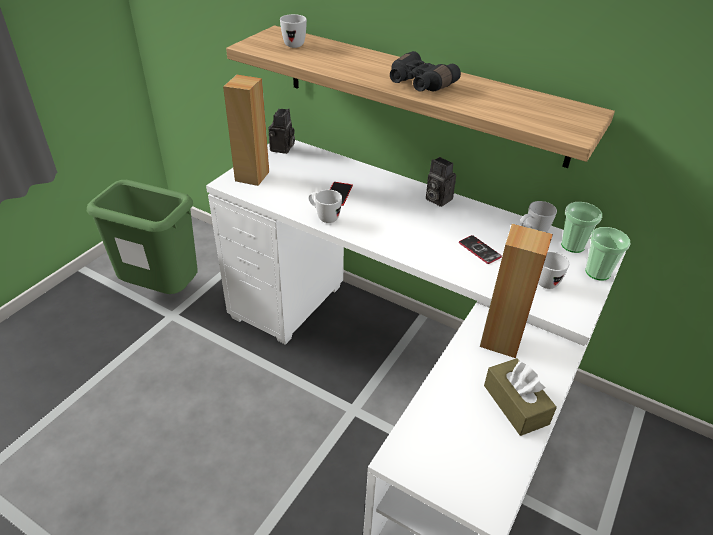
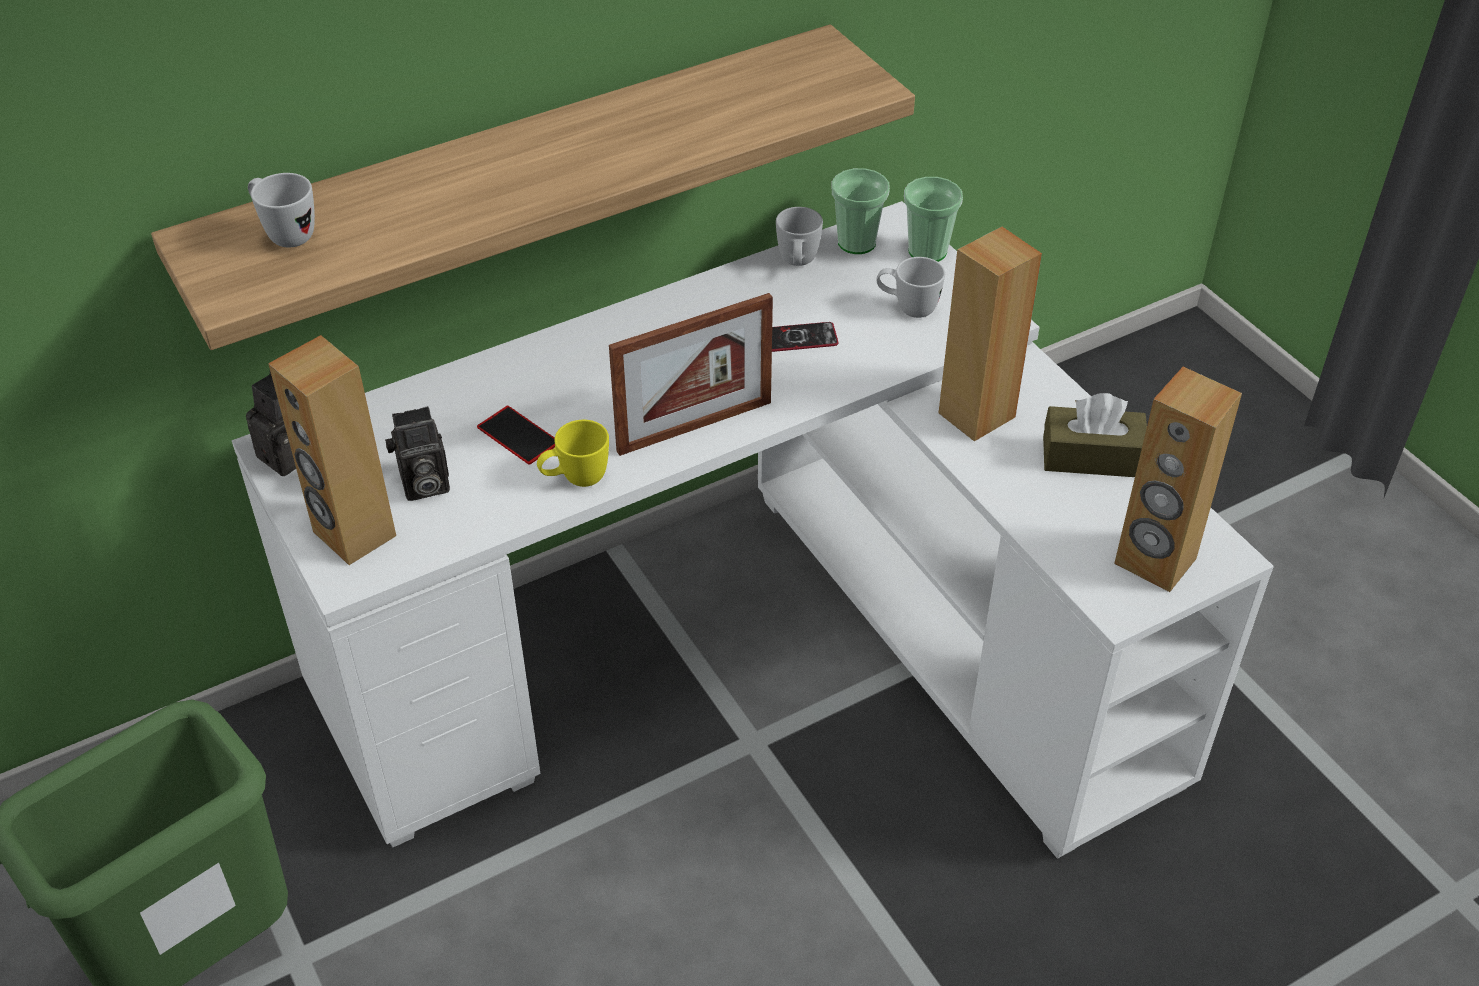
camera: 60 degrees left, 5 degrees up
(324, 217) = (575, 480): white mug -> yellow mug
(387, 238) = (694, 426): none -> picture frame
(418, 84) = (594, 157): black binoculars -> none
(436, 199) = (634, 323): camera -> camera (422, 486)
(452, 466) = (1154, 562): none -> brown speaker

